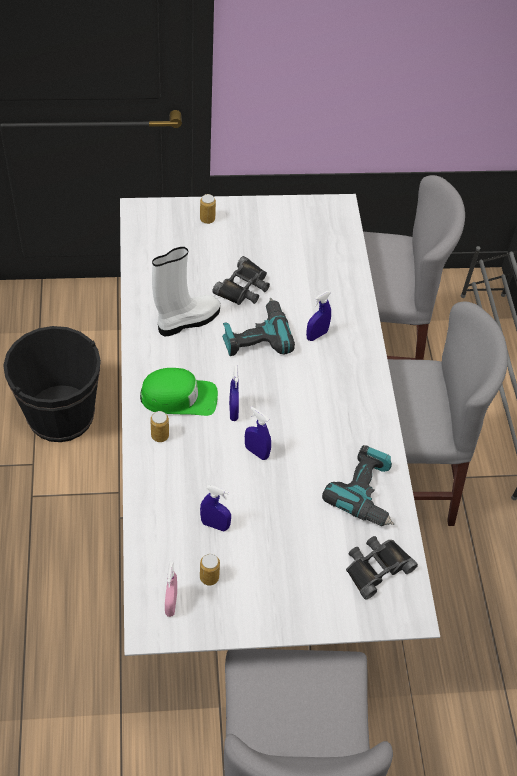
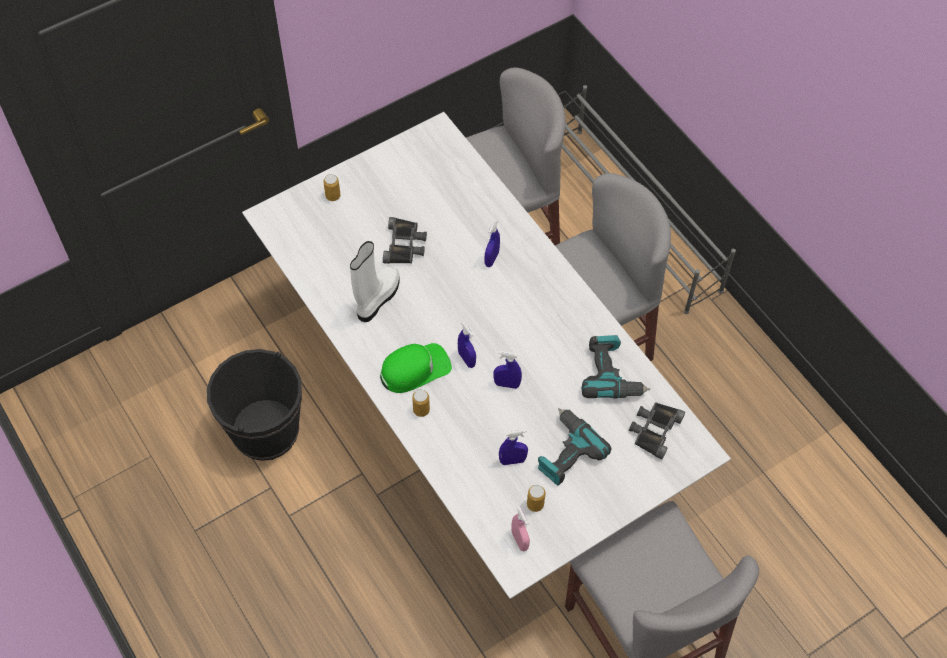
camera: 25 degrees left, 5 degrees up
(255, 336) = (443, 284): power drill -> power drill (566, 452)

